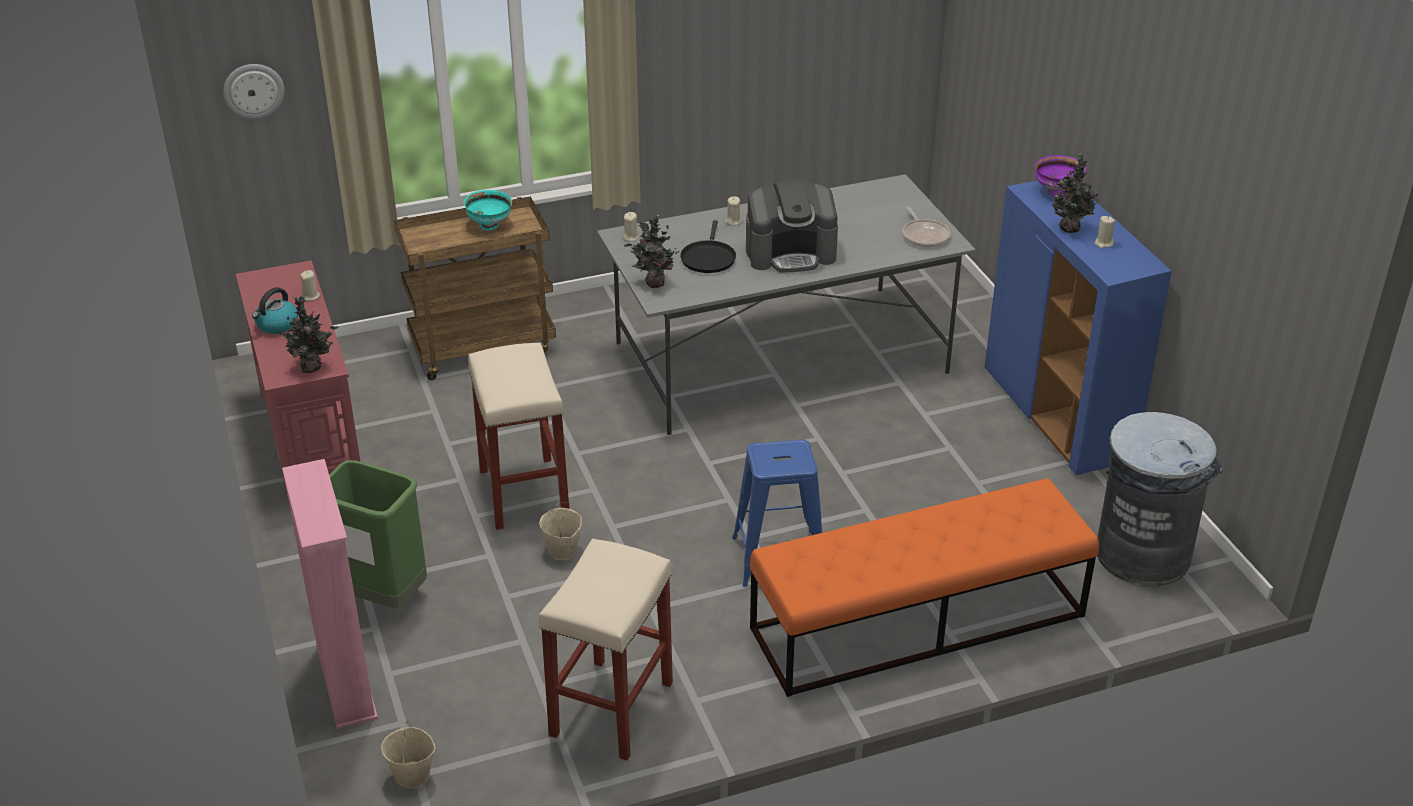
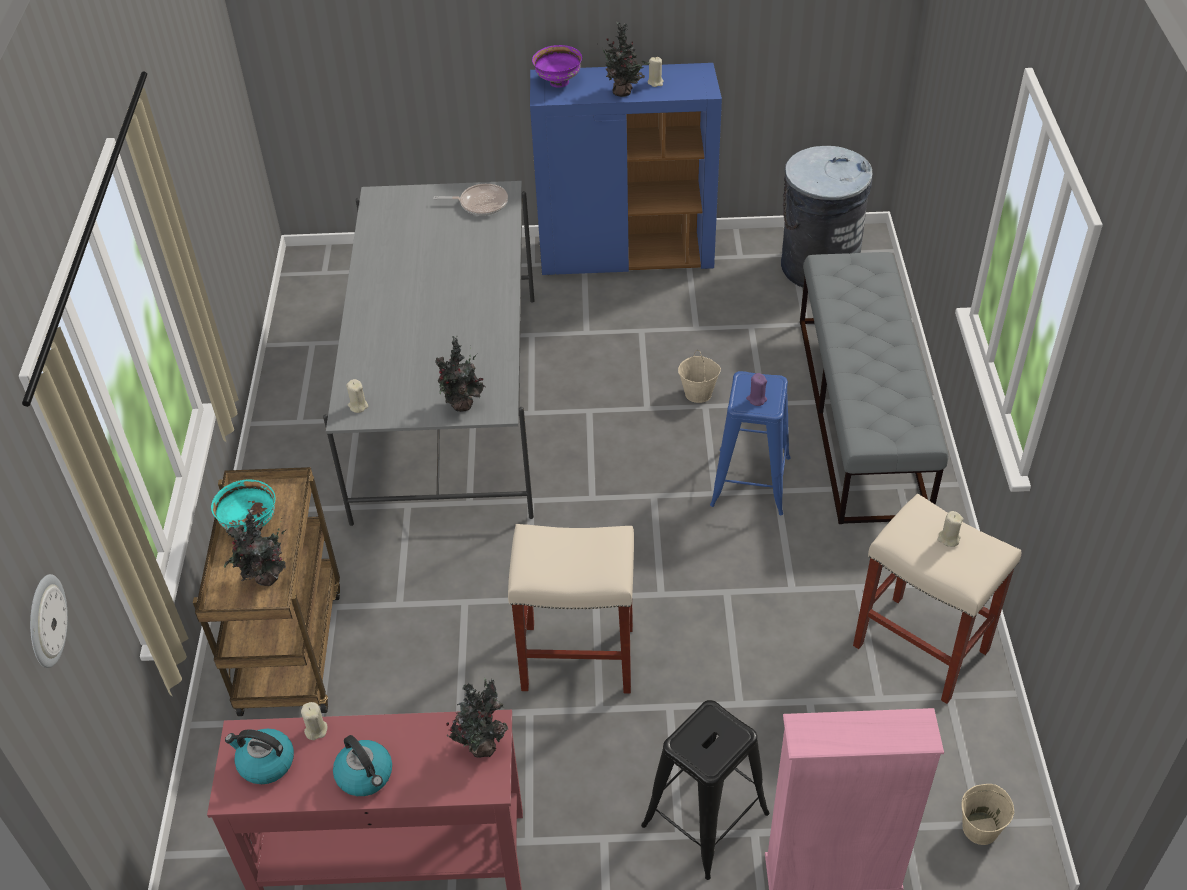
camera: 70 degrees left, 10 degrees up
(279, 284) = (265, 763): none -> kettle
(382, 597) = (705, 818): green trash can -> black stool
(440, 245) = (266, 579): none -> potted plant
(562, 550) = (684, 642): beige bucket -> beige bucket (698, 393)
(708, 258) = (435, 355): black frying pan -> none
(733, 221) = (375, 322): beige candle -> beige candle (948, 539)
(774, 458) = (756, 399): none -> purple candle
(791, 253) = (460, 295): coffee machine -> none
(917, 622) = (861, 415): orange bench -> grey bench

